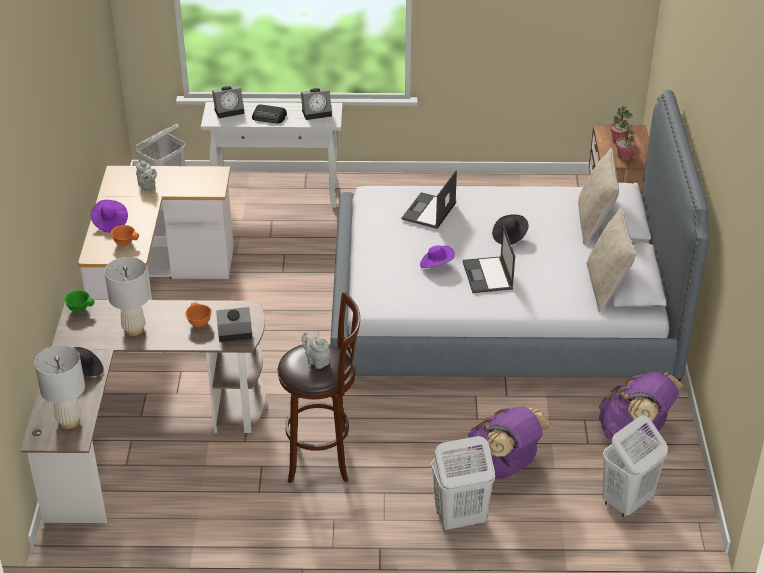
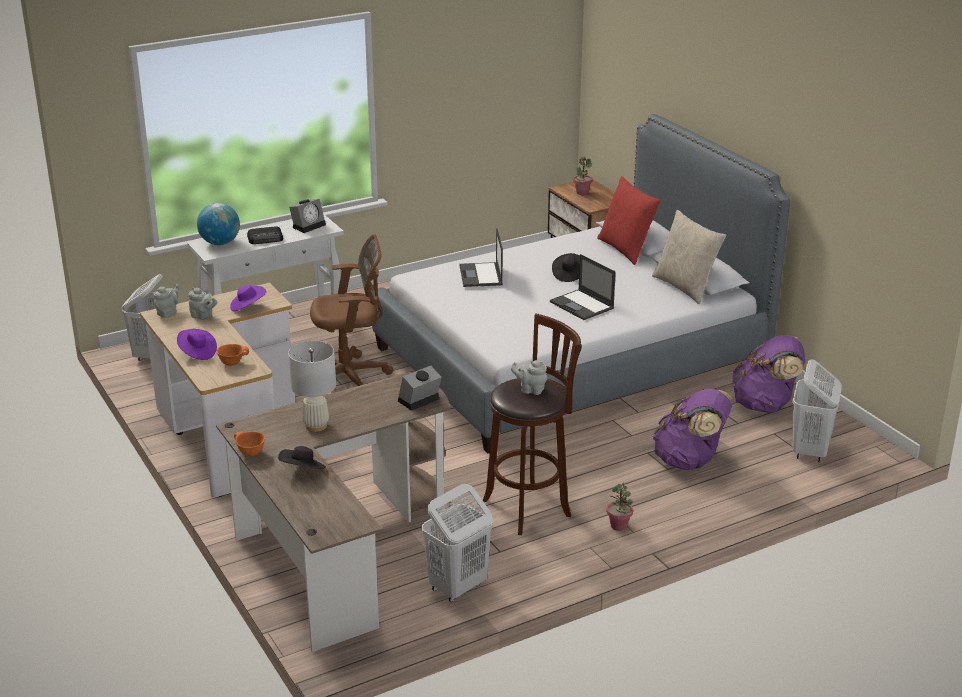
camera: 30 degrees left, 10 degrees down
(69, 421) = (335, 513): white table lamp -> none
(79, 309) = (241, 427): green bowl -> none
(126, 173) = (168, 312): none -> grey teapot
(198, 323) = (374, 403): orange bowl -> orange bowl (250, 453)
(230, 110) = (220, 243): alarm clock -> globe
(295, 267) = (349, 376): none -> brown office chair
(436, 264) = (530, 310): purple hat -> purple hat (247, 307)
(459, 519) = (695, 508): white laundry basket -> white laundry basket (457, 587)
(594, 223) = (626, 249): beige pillow -> red pillow
(624, 157) = (599, 201): potted plant -> potted plant (619, 526)

